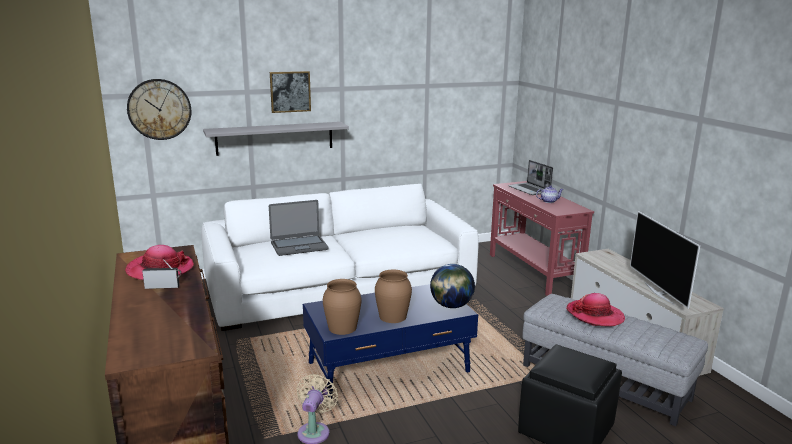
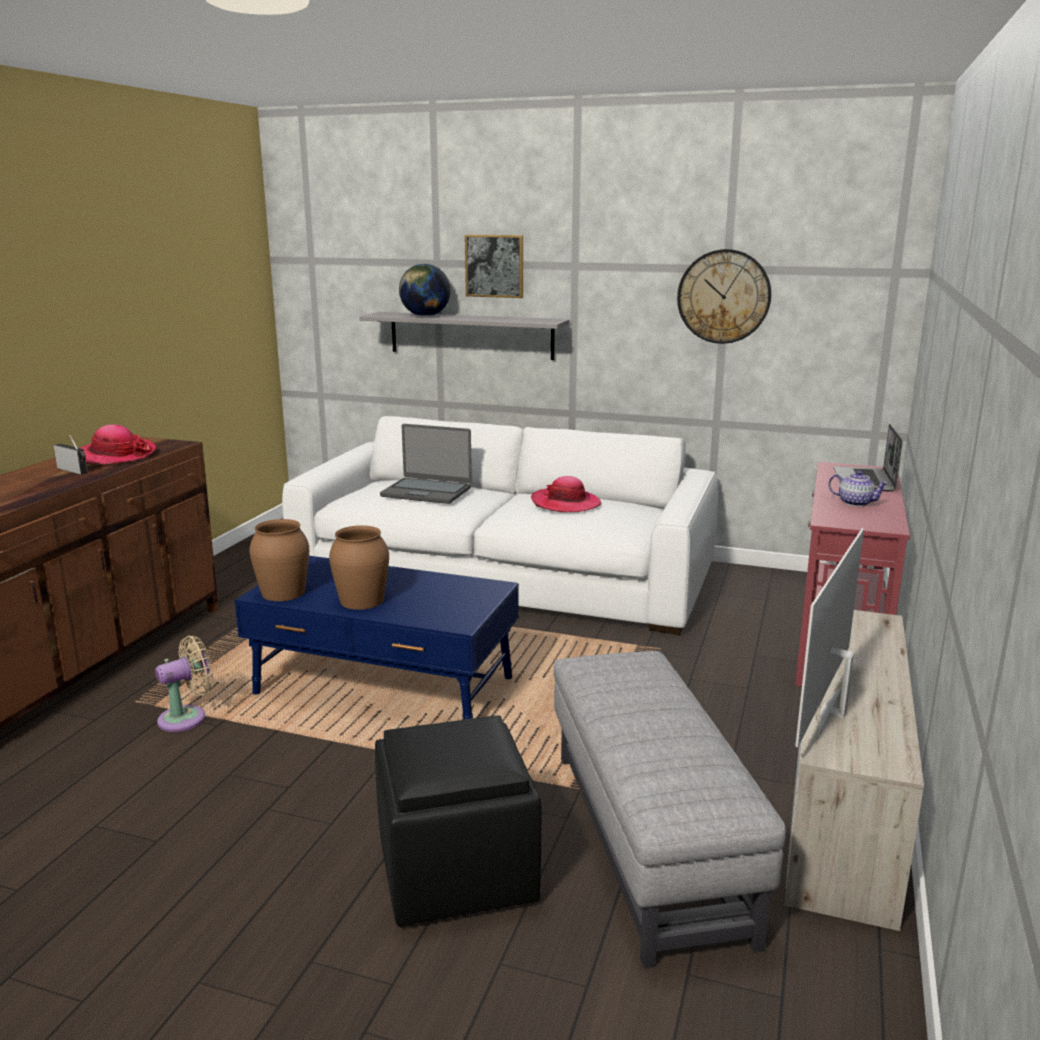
camera: 40 degrees right, 0 degrees up
(159, 109) = (329, 280): wall clock -> wall clock (723, 296)
(451, 306) = (459, 613): globe -> globe (425, 316)
(595, 315) = (638, 700): hat -> hat (565, 503)

